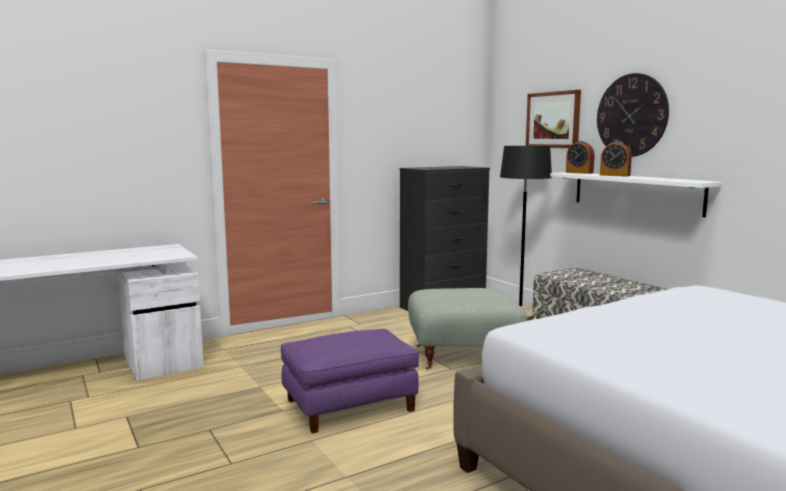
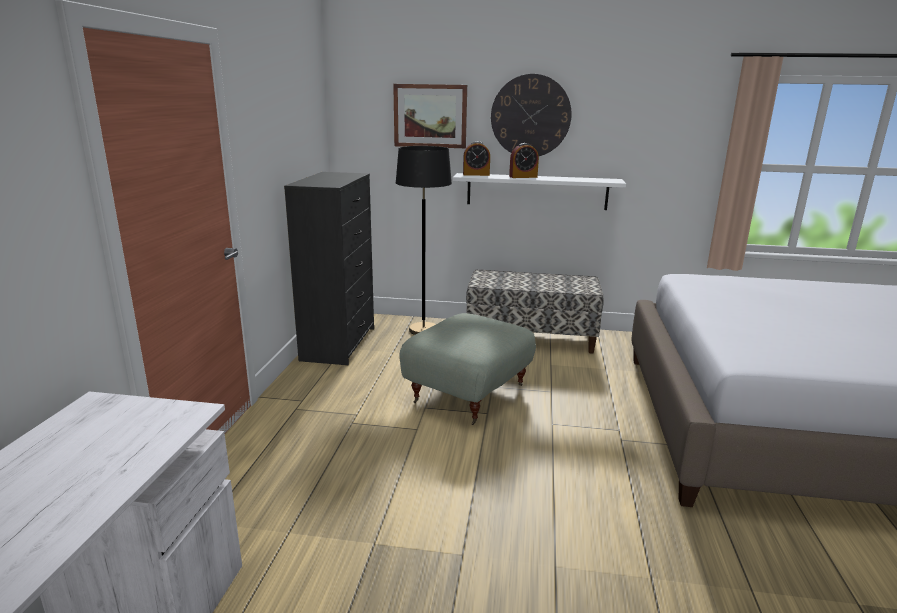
camera: 50 degrees left, 10 degrees up
(350, 405) = (499, 503): purple ottoman -> none

